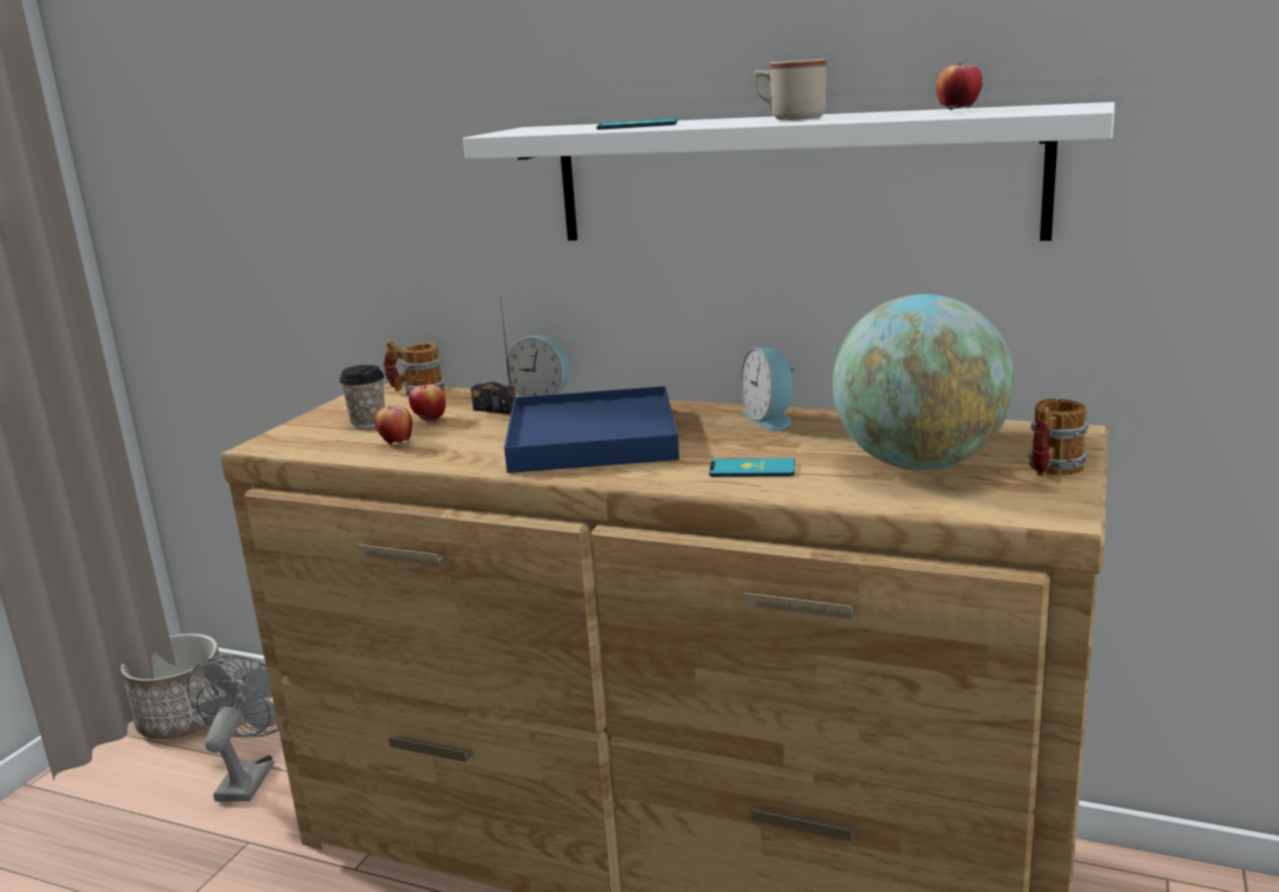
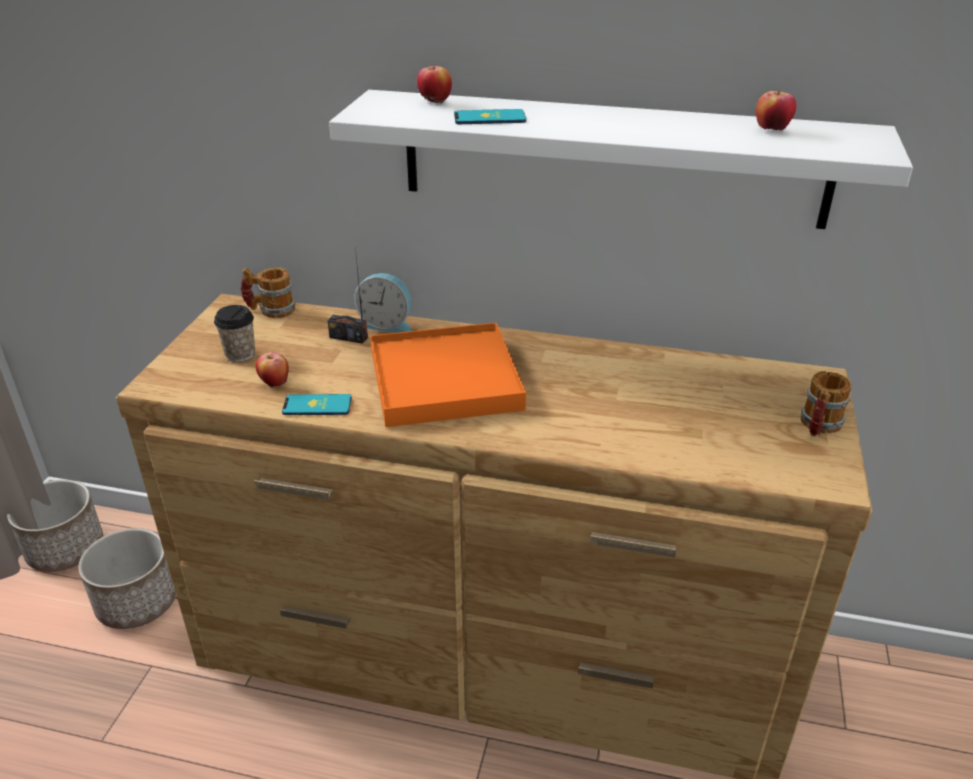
camera: 10 degrees left, 15 degrees up
(249, 776) = (136, 603): grey fan -> planter
(430, 420) = (295, 351): apple -> apple (435, 102)
(593, 439) = (445, 380): blue tray -> orange tray
(752, 469) = (588, 423): phone -> phone (317, 405)
(771, 419) = (586, 355): alarm clock -> none
(790, 118) = (627, 123): beige mug -> none
(919, 464) = (718, 418): globe -> none

